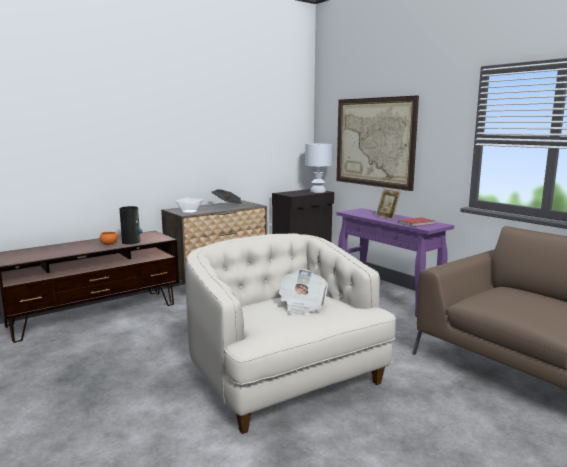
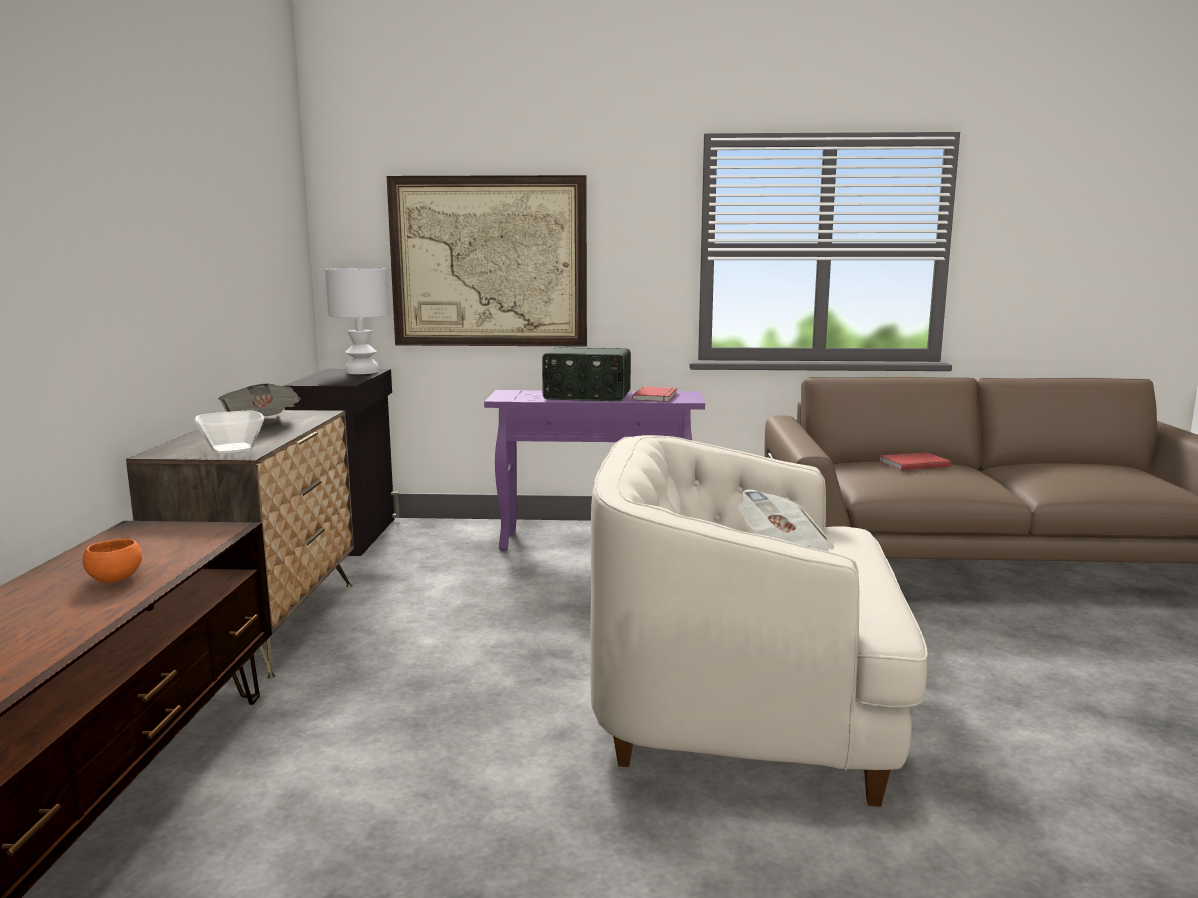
camera: 50 degrees left, 0 degrees up
(131, 242) = (164, 557): vase -> none
(387, 217) = (587, 396): picture frame -> radio
(534, 297) = (912, 463): none -> red book

